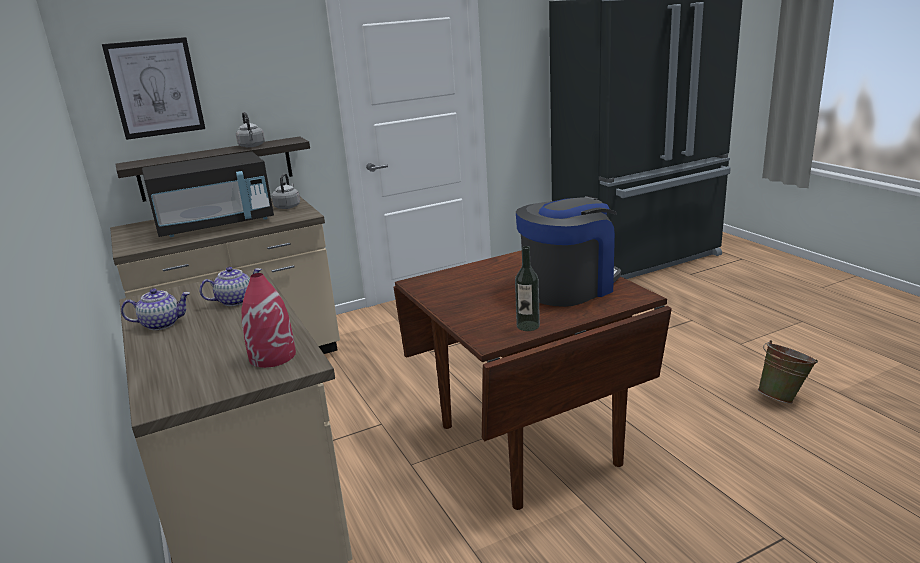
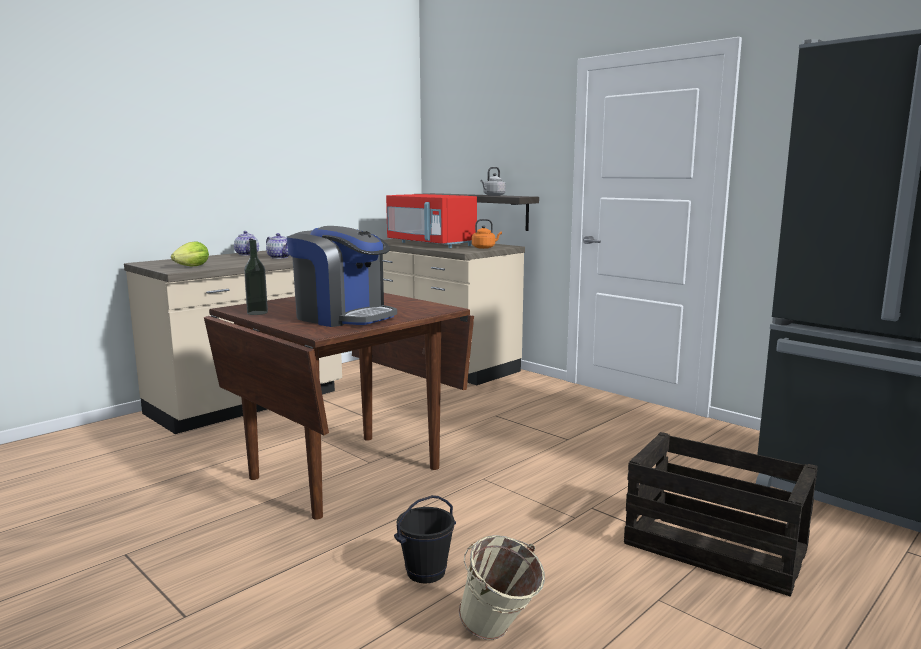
camera: 70 degrees right, 10 degrees down
(155, 88) = (460, 142): picture -> none
(216, 225) = (431, 244): black microwave -> red microwave
(272, 356) = (190, 267): red vase -> lettuce
(288, 206) = (485, 248): grey kettle -> orange kettle
(682, 316) = (713, 546): none -> crate
(713, 416) = (426, 573): none -> black bucket
(783, 397) = (499, 634): green bucket -> beige bucket

